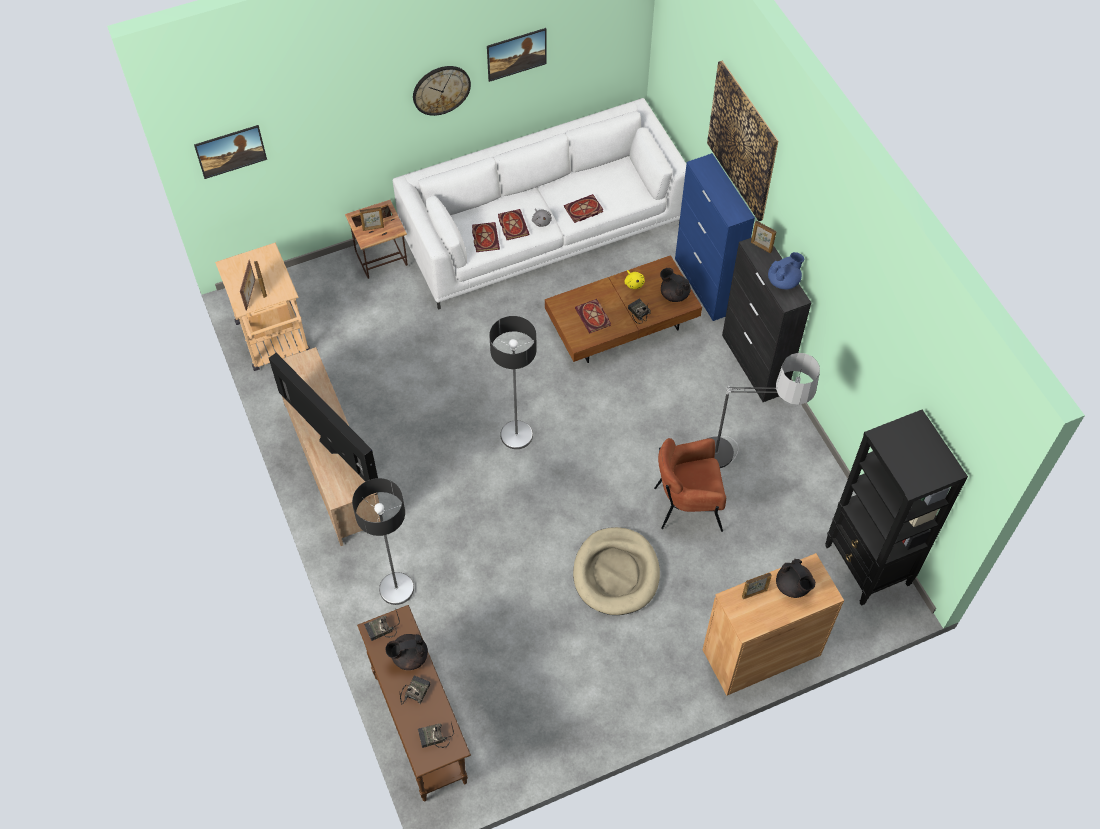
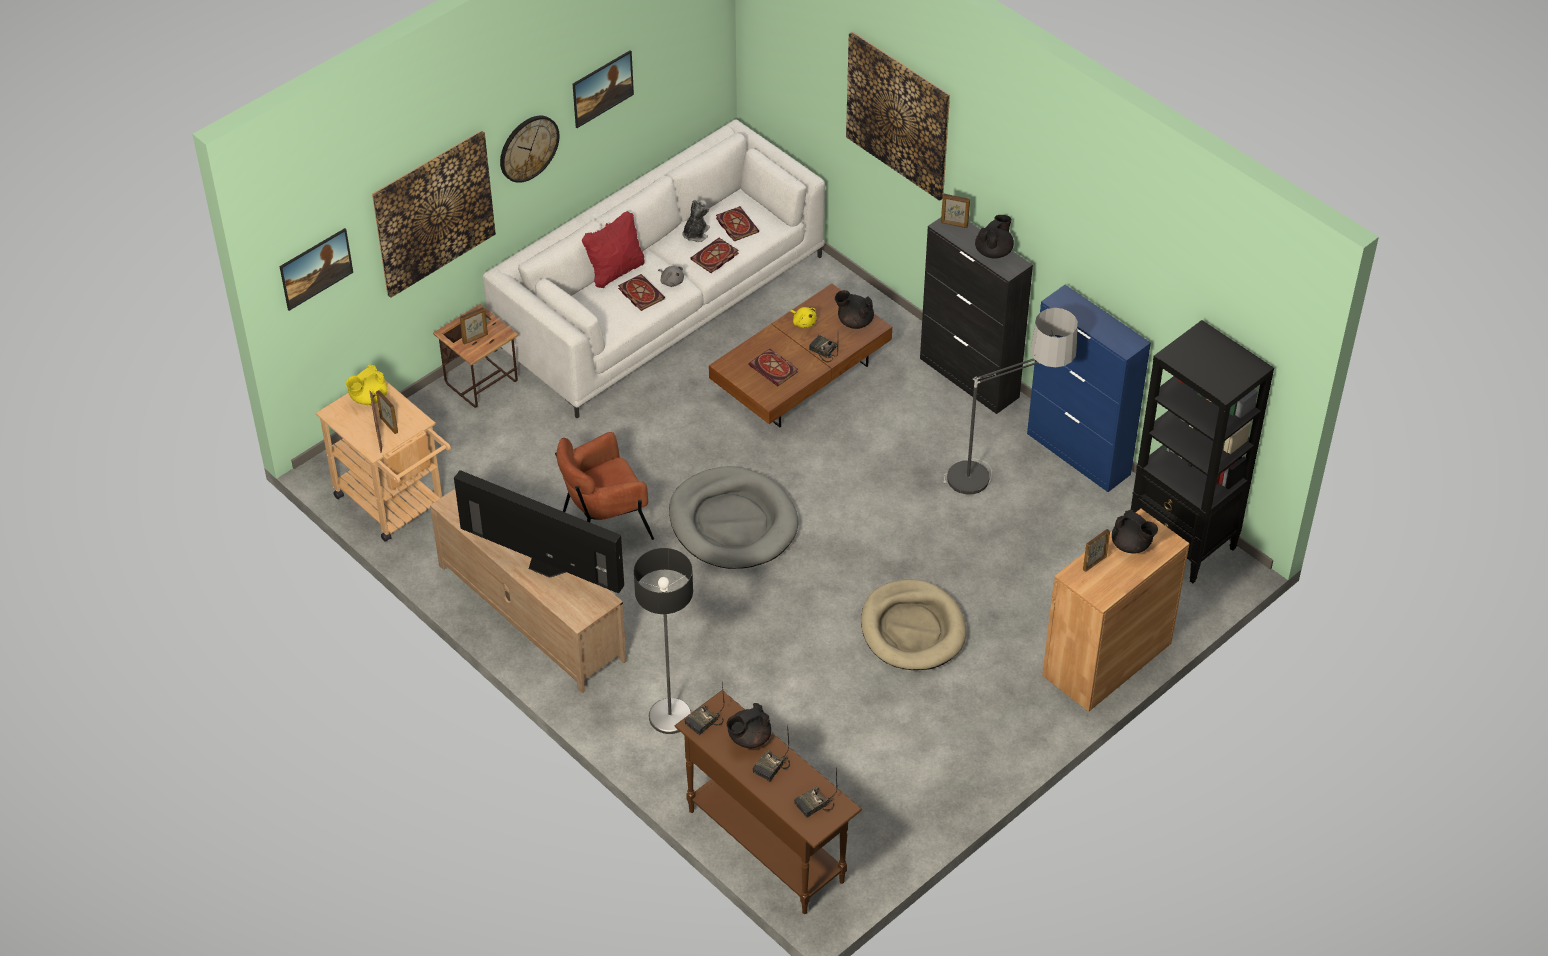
camera: 20 degrees left, 10 degrees down
(258, 261) = (368, 398): none -> yellow teapot
(346, 126) = (433, 213): none -> picture
(415, 691) = (771, 768): radio -> radio turned 150 degrees counterclockwise
(484, 237) = (613, 314): book -> book (735, 225)
(502, 201) = (615, 272): none -> red pillow
(516, 435) = (733, 523): floor lamp -> grey dog bed
(577, 185) = (695, 234): none -> plush toy
(687, 505) = (960, 539): brown armchair -> brown armchair (605, 524)
(705, 285) = (877, 312): blue cabinet -> blue cabinet (1078, 454)
(783, 281) = (994, 251): blue teapot -> black teapot

